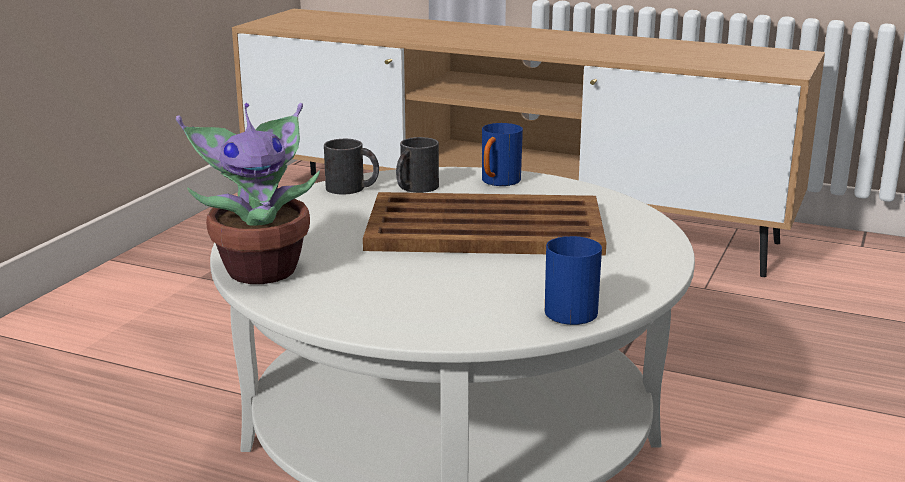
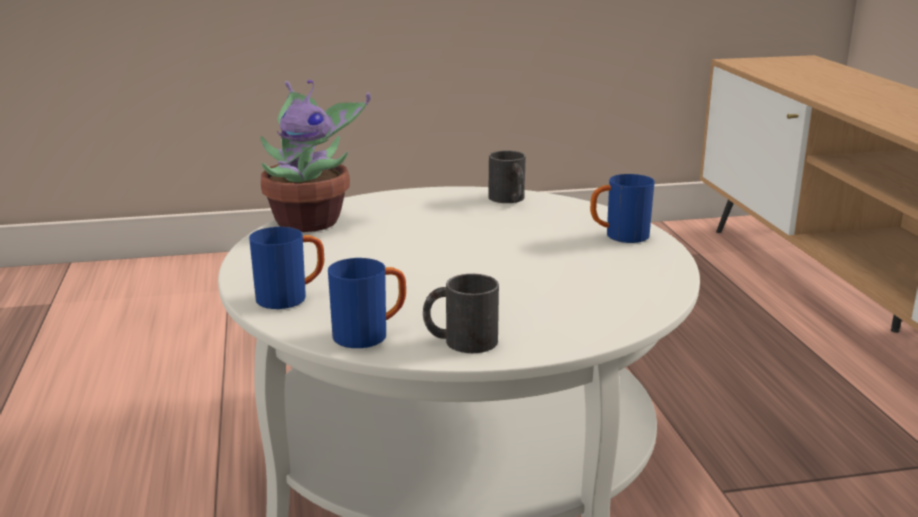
camera: 55 degrees right, 0 degrees up
(414, 188) = (548, 216): black mug -> black mug (460, 341)
(447, 320) = (291, 298): none -> blue mug
(487, 228) = (503, 261): brown tray -> none

